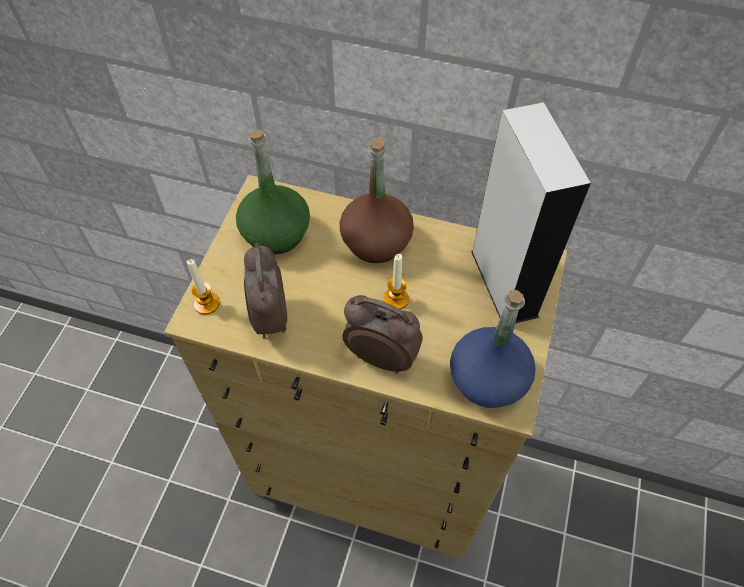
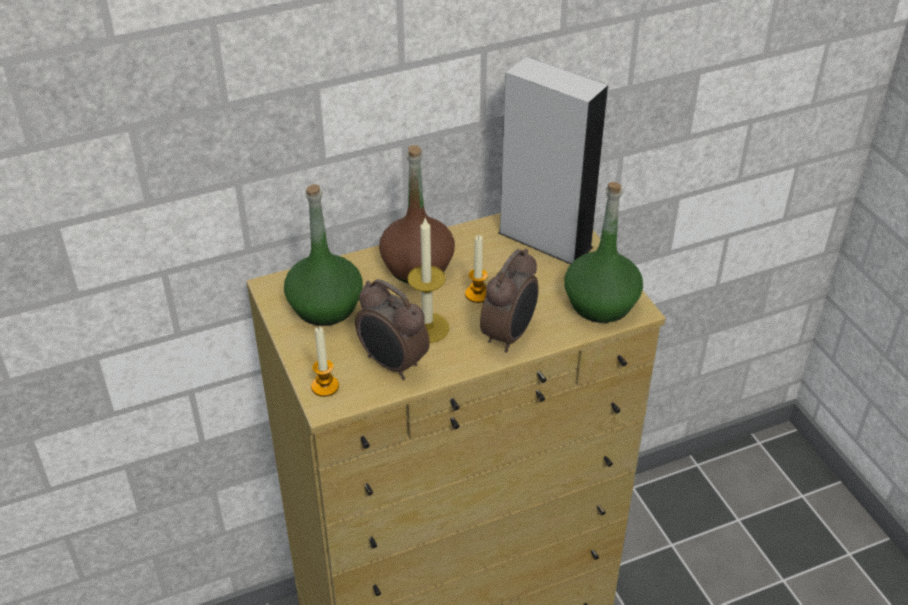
camera: 40 degrees left, 15 degrees down
(327, 303) = (427, 328): none -> candle
(382, 356) = (510, 335): alarm clock -> alarm clock turned 135 degrees clockwise
(488, 379) = (600, 303): blue bottle -> green bottle

